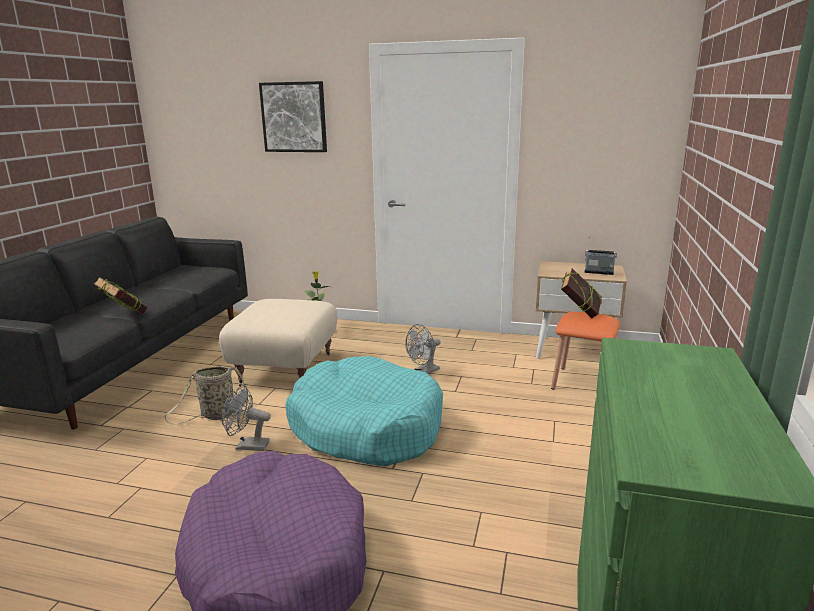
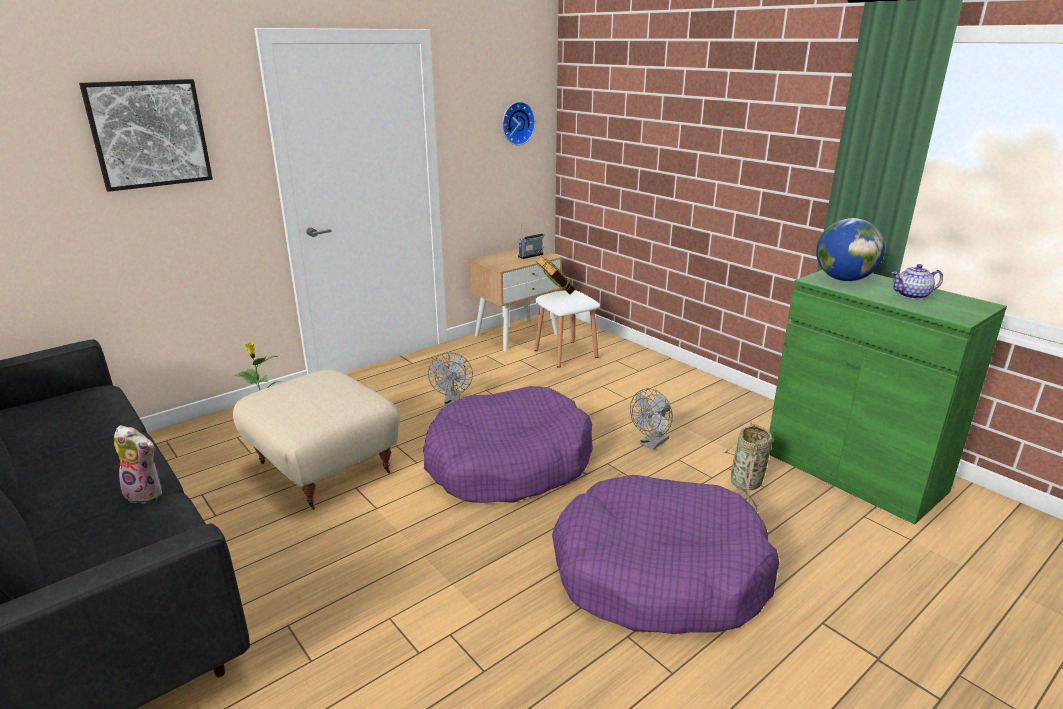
camera: 55 degrees left, 5 degrees up
(124, 316) = (147, 493): book -> plush toy
(216, 415) = (360, 543): basket -> basket (746, 485)
(247, 446) = (455, 539): grey fan -> grey fan (651, 444)
(366, 427) = (508, 463): turquoise dog bed -> purple dog bed
(582, 382) = (566, 353): orange stool -> white stool
(623, 132) = (516, 123): none -> wall clock
(668, 361) = (843, 279): none -> globe
(694, 414) = (913, 295): none -> teapot

